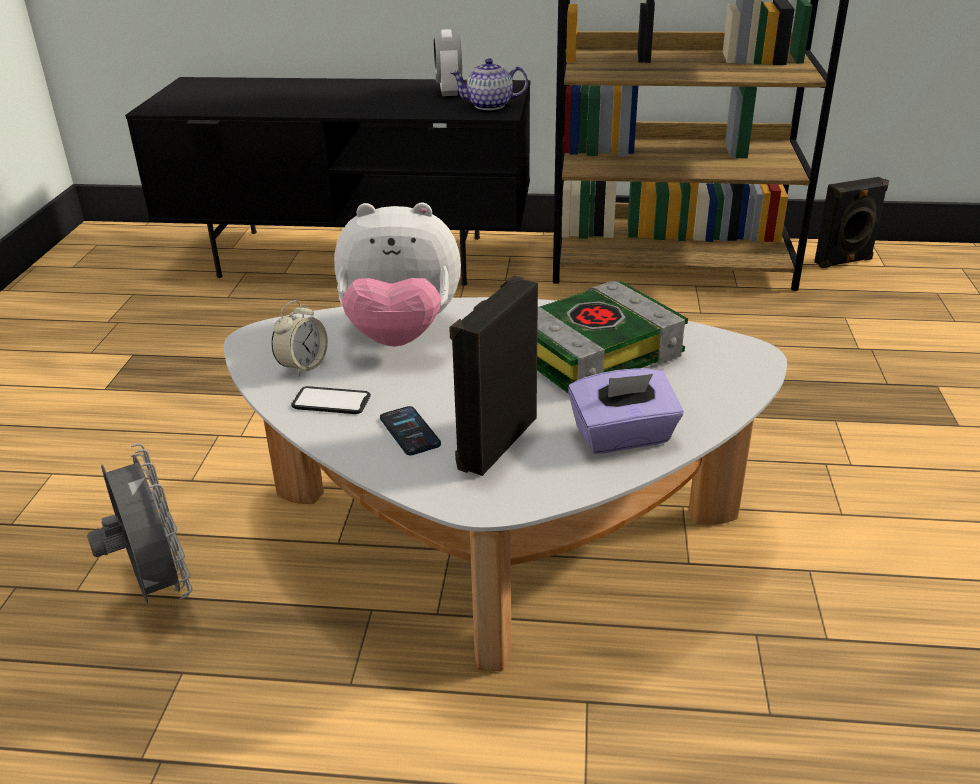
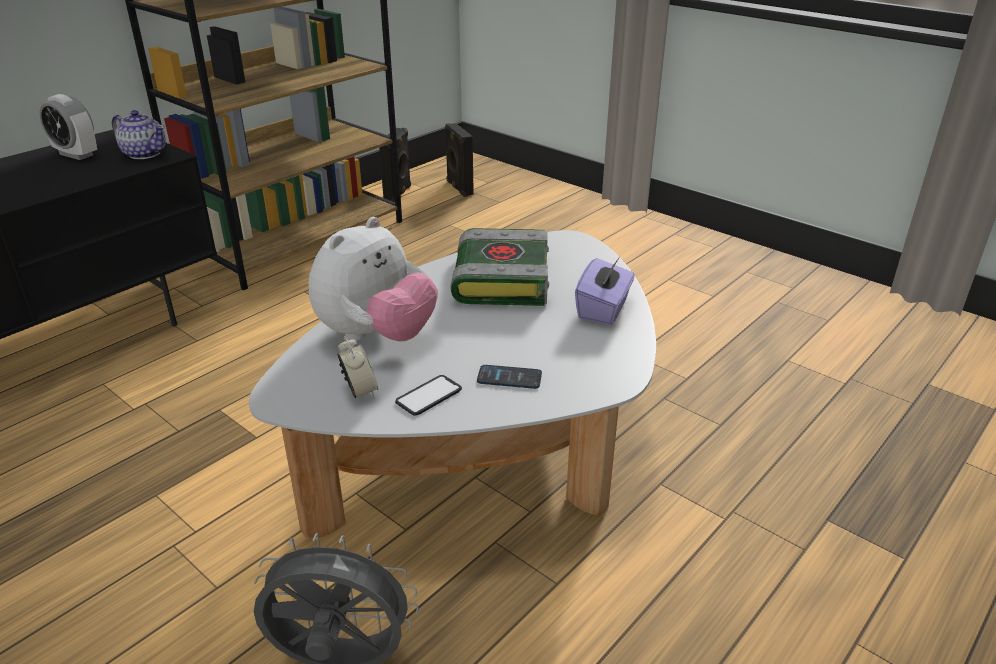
camera: 55 degrees left, 0 degrees up
(490, 105) = (144, 153): teapot -> teapot turned 90 degrees counterclockwise
(494, 441) = (559, 351): black speaker -> black speaker (458, 188)

